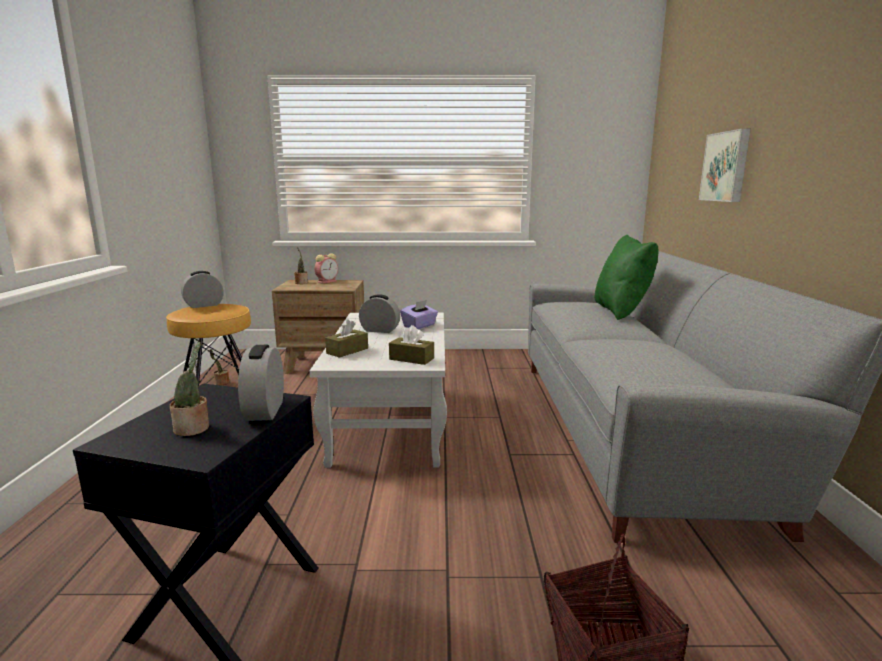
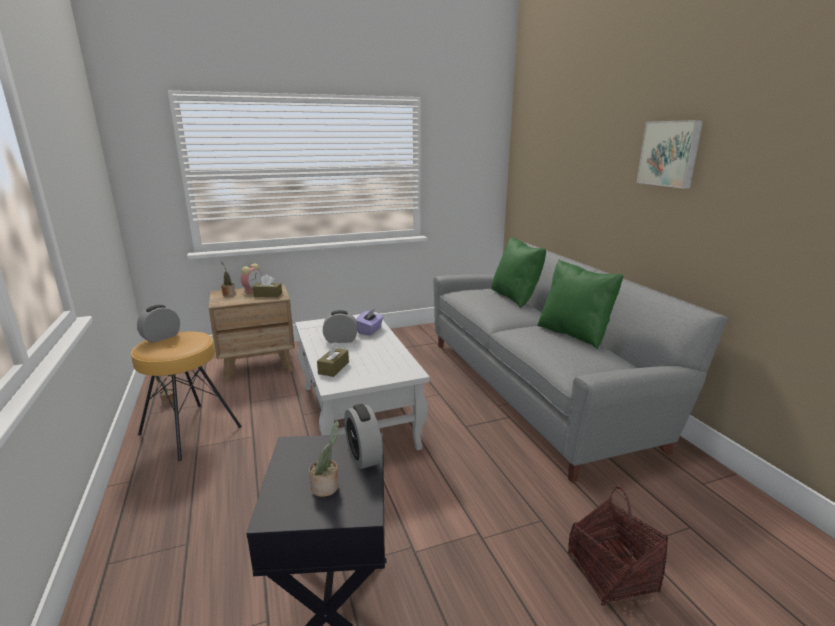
camera: 20 degrees left, 5 degrees up
(411, 359) = (394, 369): brown tissue box -> brown tissue box (268, 295)
(670, 349) = (574, 334): none -> green pillow
(726, 166) = (584, 187): picture -> picture (670, 153)

